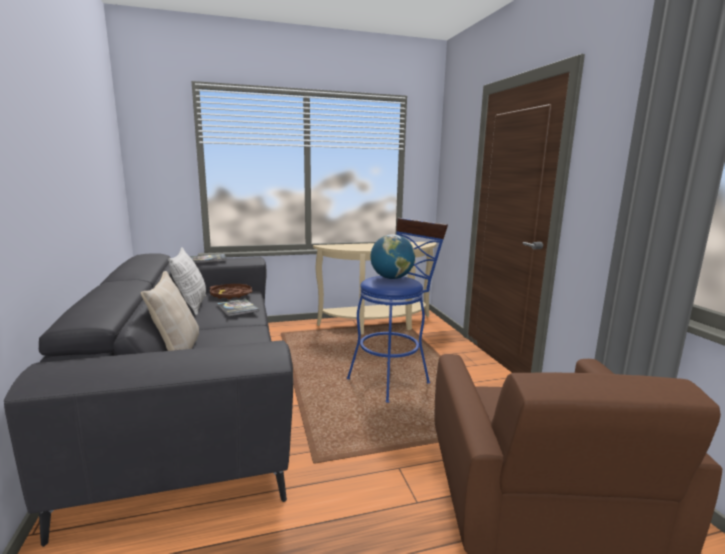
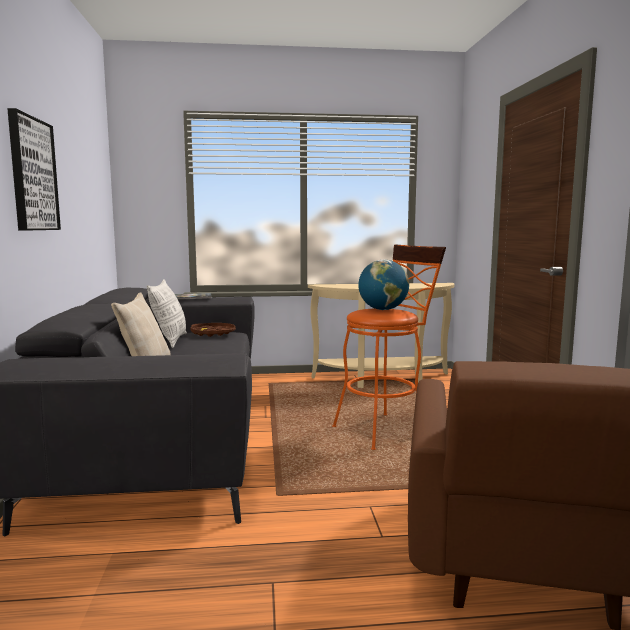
camera: 10 degrees right, 5 degrees down
(42, 156) = (32, 174): none -> picture
(237, 308) = (216, 343): book -> none
(393, 379) = (386, 429): blue stool -> orange stool

